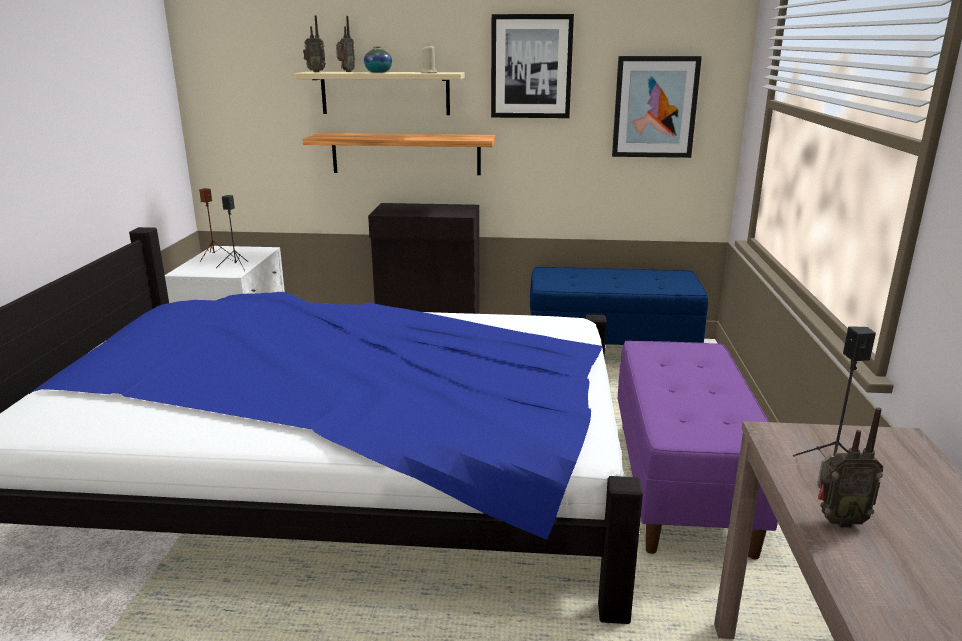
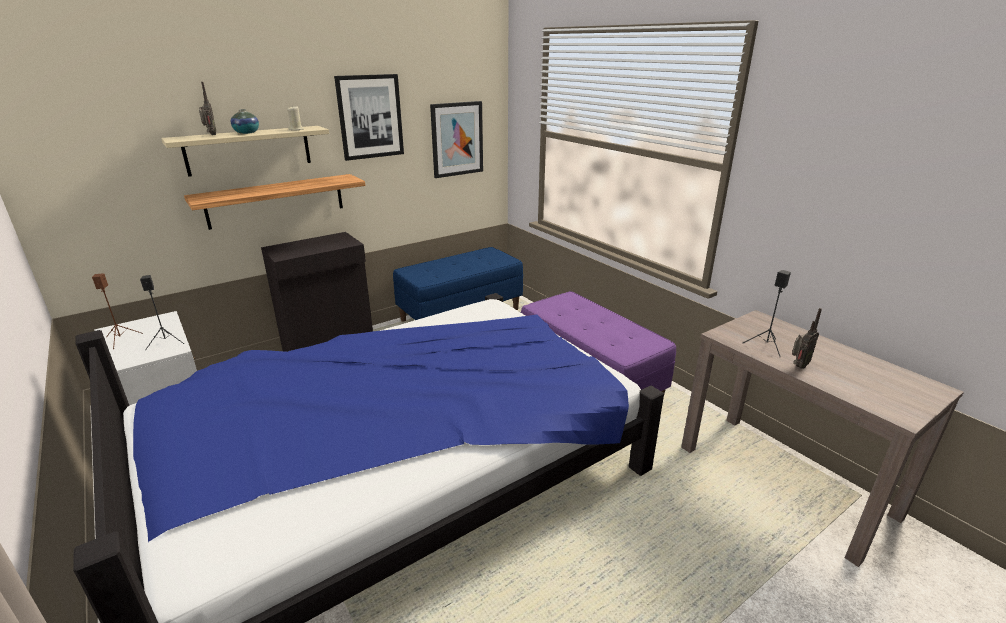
camera: 40 degrees left, 5 degrees up
(316, 72) = (181, 138): radio -> none

